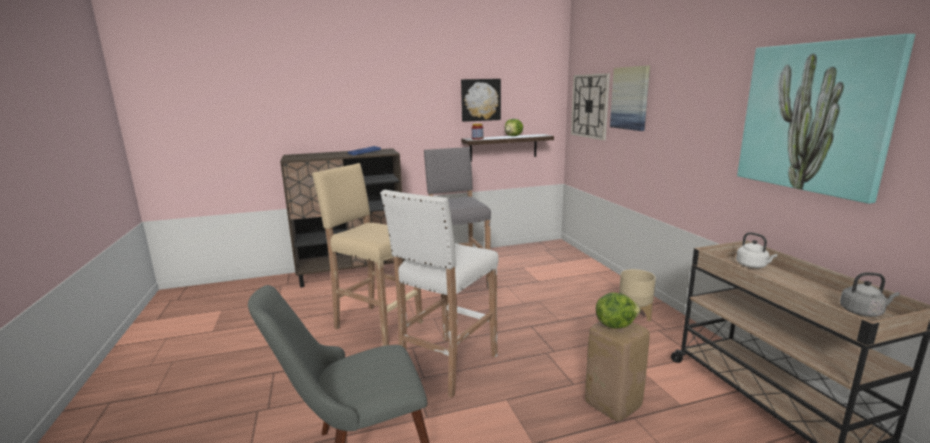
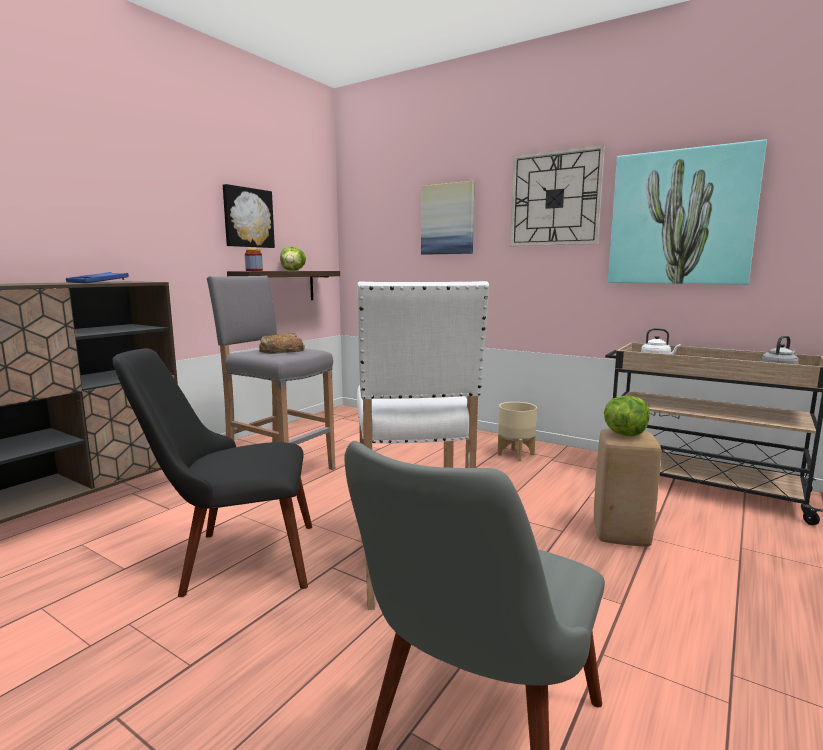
camera: 40 degrees left, 5 degrees down
(376, 325) = (231, 560): beige stool -> black chair
(460, 202) = (280, 350): none -> bread
(590, 106) = (381, 234): wall clock -> wall clock (555, 199)

